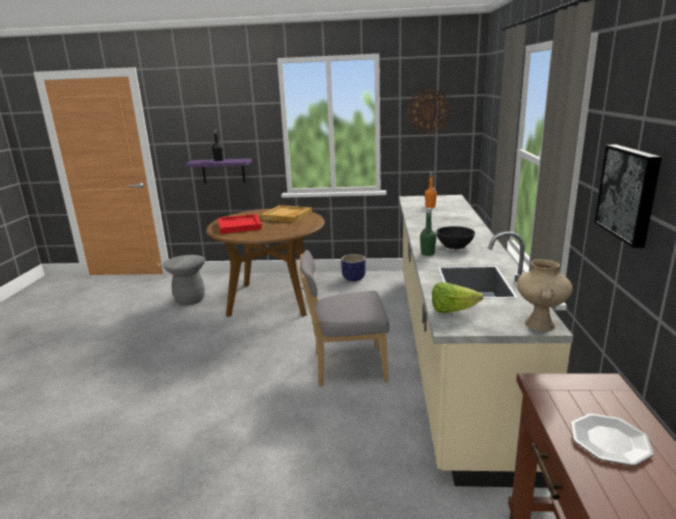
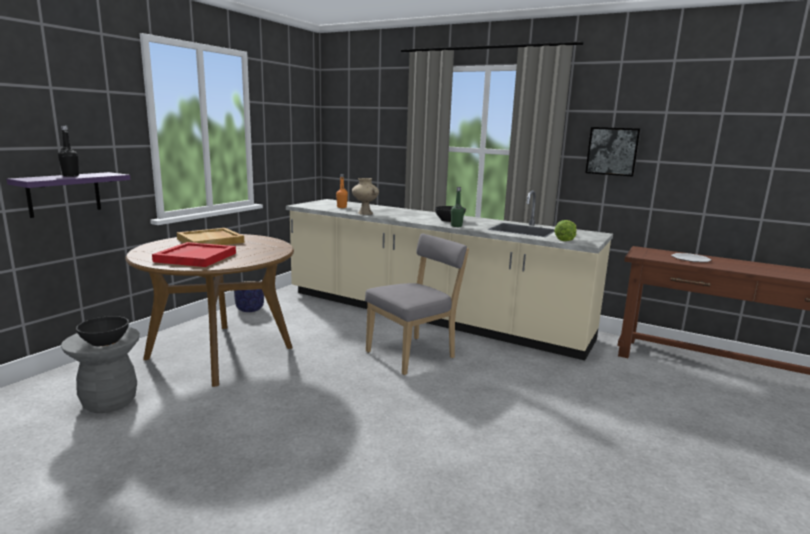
camera: 65 degrees left, 5 degrees down
(180, 263) = (105, 341): none -> black bowl
(345, 366) = (414, 354): grey chair -> grey chair turned 150 degrees counterclockwise
(428, 111) = (286, 118): wall clock -> none
(538, 324) = (596, 234): beige vase -> beige vase (364, 213)

